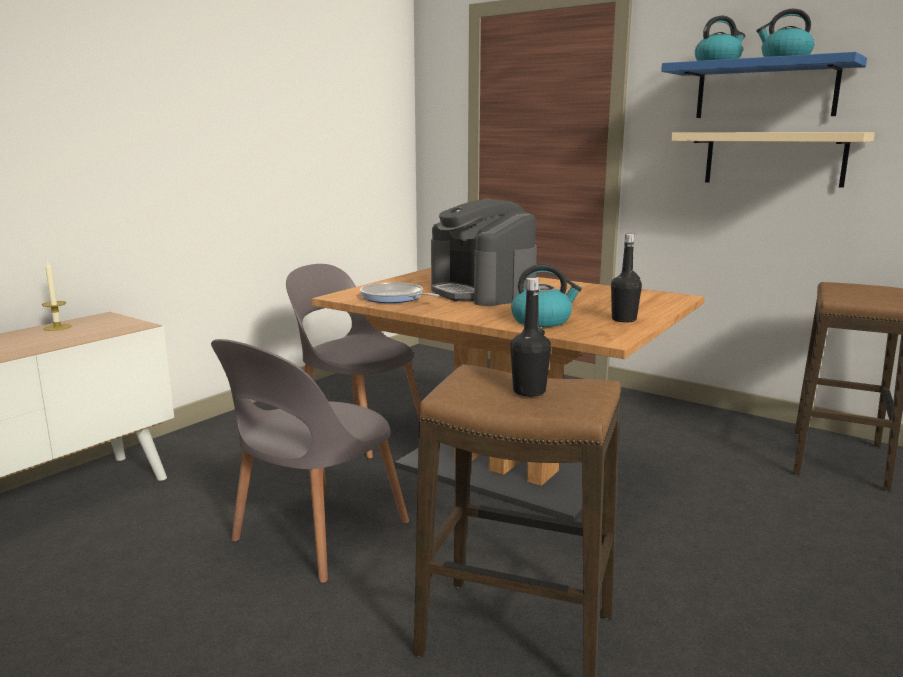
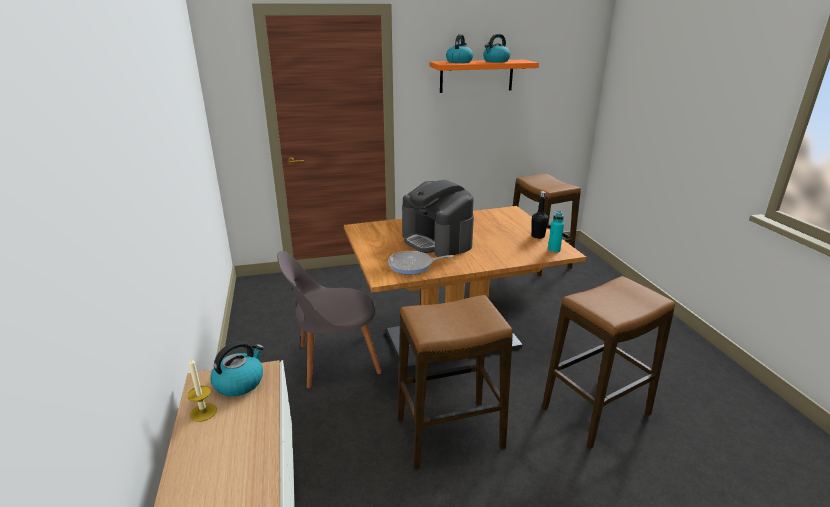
camera: 50 degrees left, 10 degrees up
(316, 535) = (449, 434): grey chair -> stool
(482, 292) = (437, 241): coffee machine -> coffee machine turned 45 degrees clockwise
(529, 391) = (620, 298): black bottle -> none
(542, 321) = (518, 252): kettle -> kettle (239, 382)
(597, 333) = (554, 250): none -> turquoise bottle
(765, 90) = (476, 76): blue shelf -> orange shelf
(774, 158) = (482, 114): beige shelf -> none

